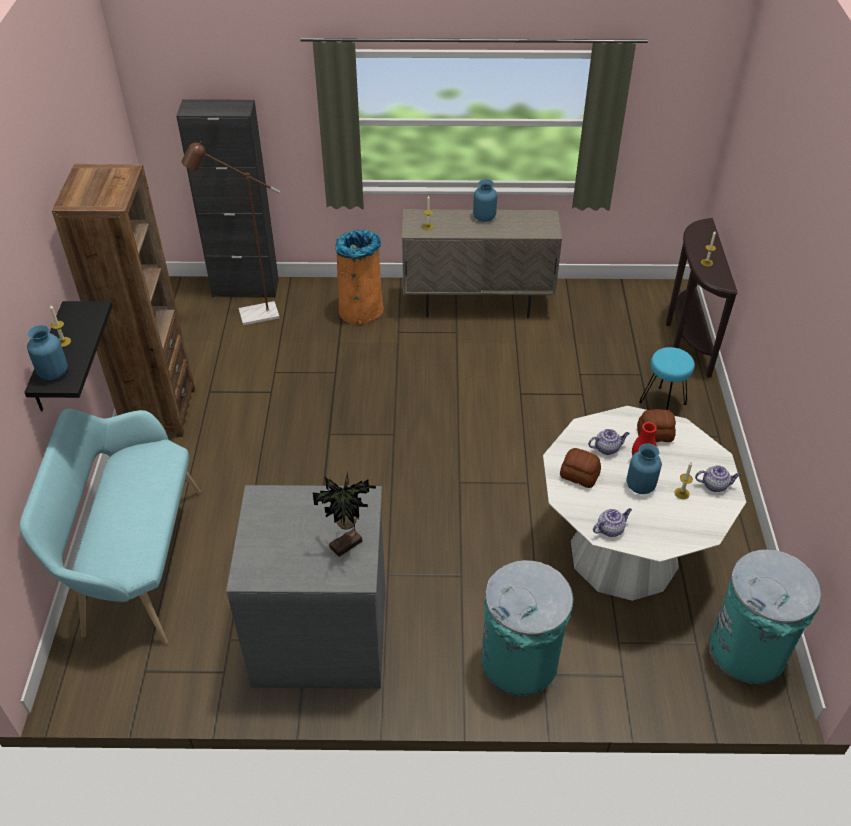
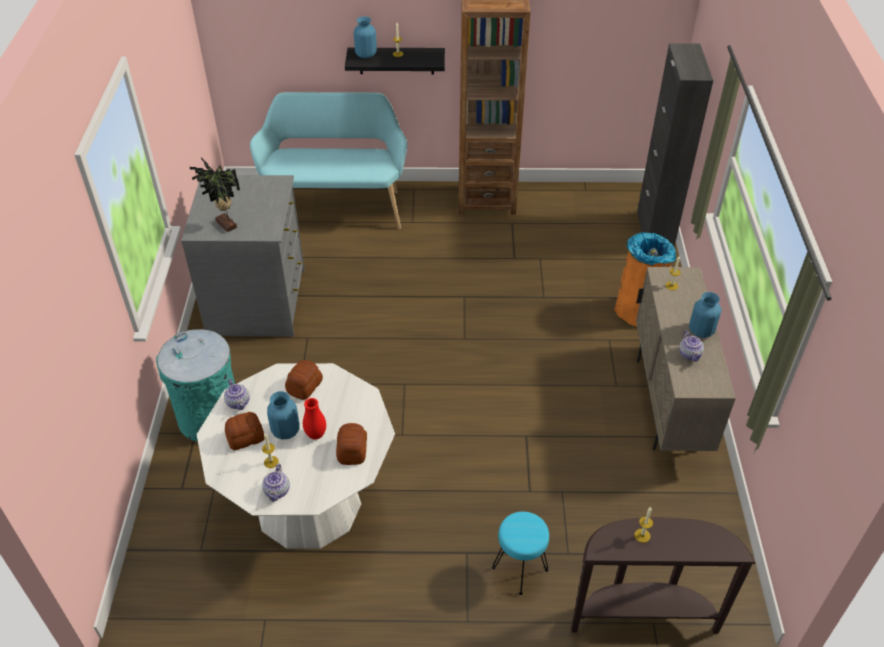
camera: 90 degrees right, 0 degrees up
(251, 316) = (615, 238): brown floor lamp -> none
(607, 448) = (336, 410): teapot -> teapot (690, 354)
(656, 518) = (245, 437): none -> bread
(747, 651) = (184, 592): turquoise trash can -> none

